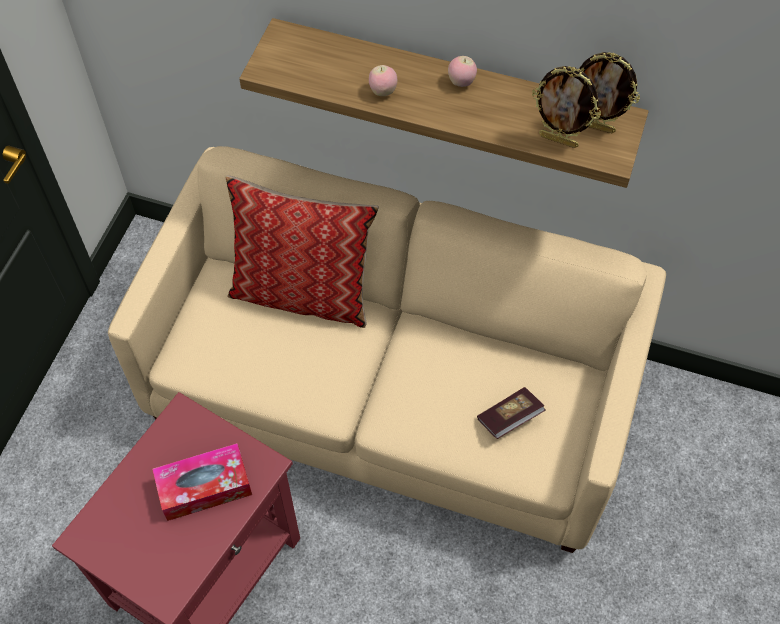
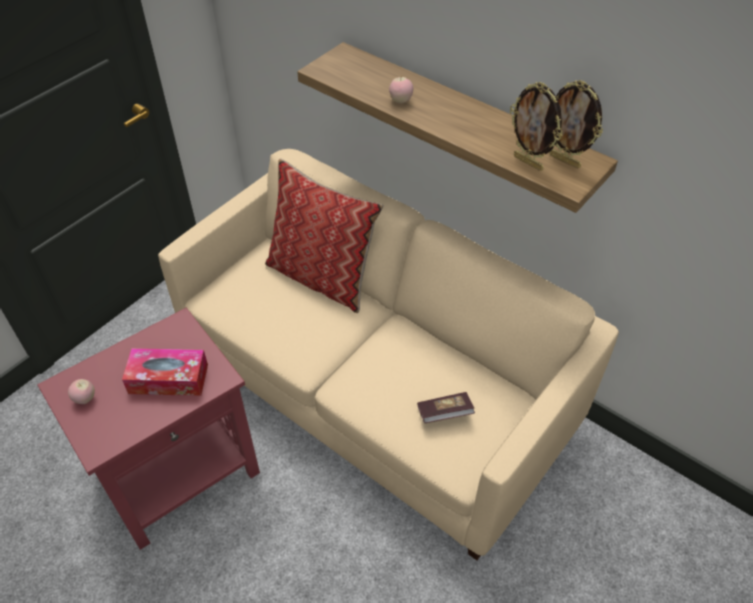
camera: 20 degrees right, 10 degrees down
(461, 82) = (466, 108): apple -> apple (85, 399)

